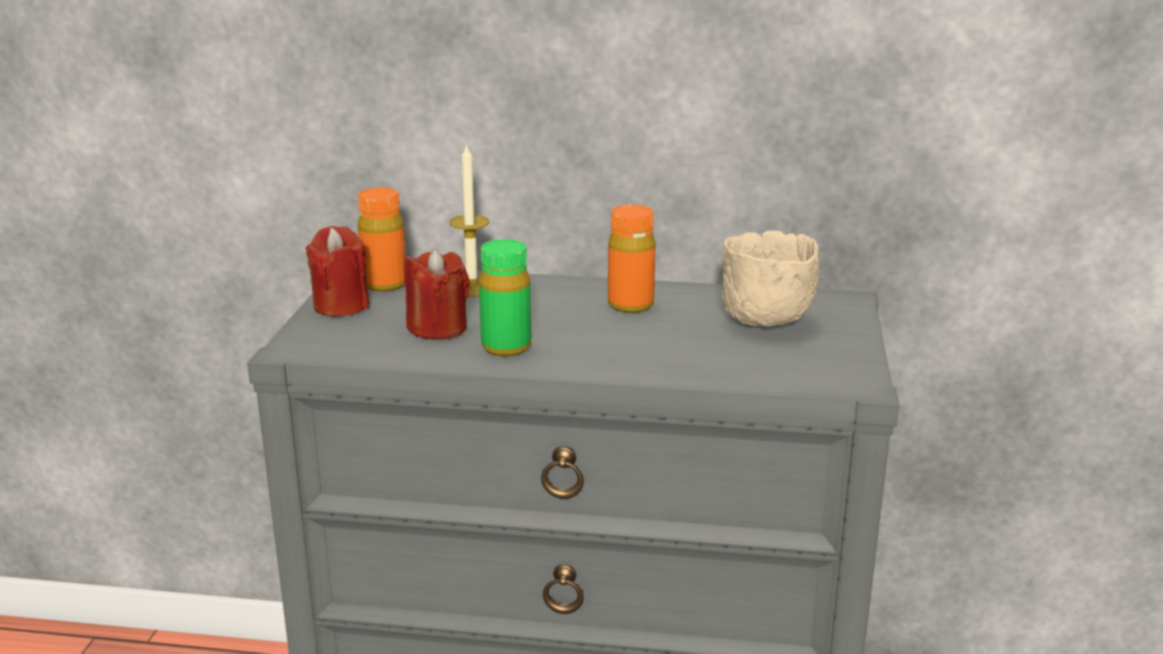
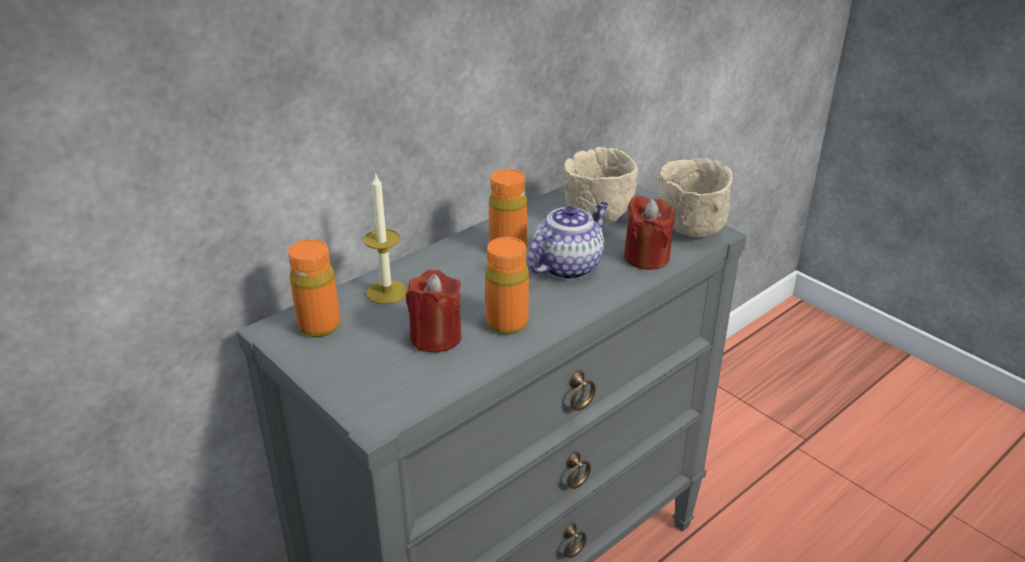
camera: 50 degrees left, 10 degrees up
(341, 305) = (328, 362): red candle -> red candle (646, 257)
(506, 347) = (507, 323): green bottle -> orange bottle
(649, 339) = (568, 266): none -> teapot
(845, 371) = (691, 229): none -> beige bowl

